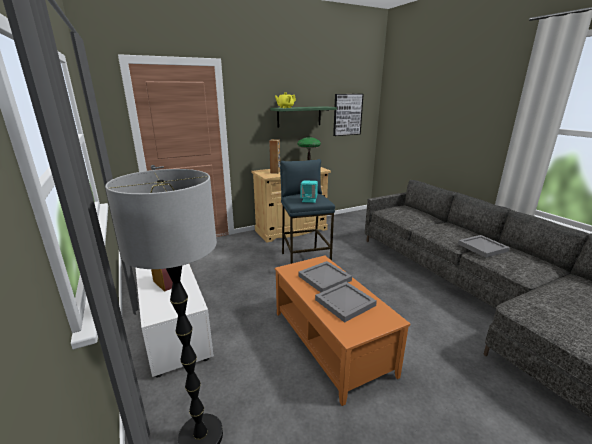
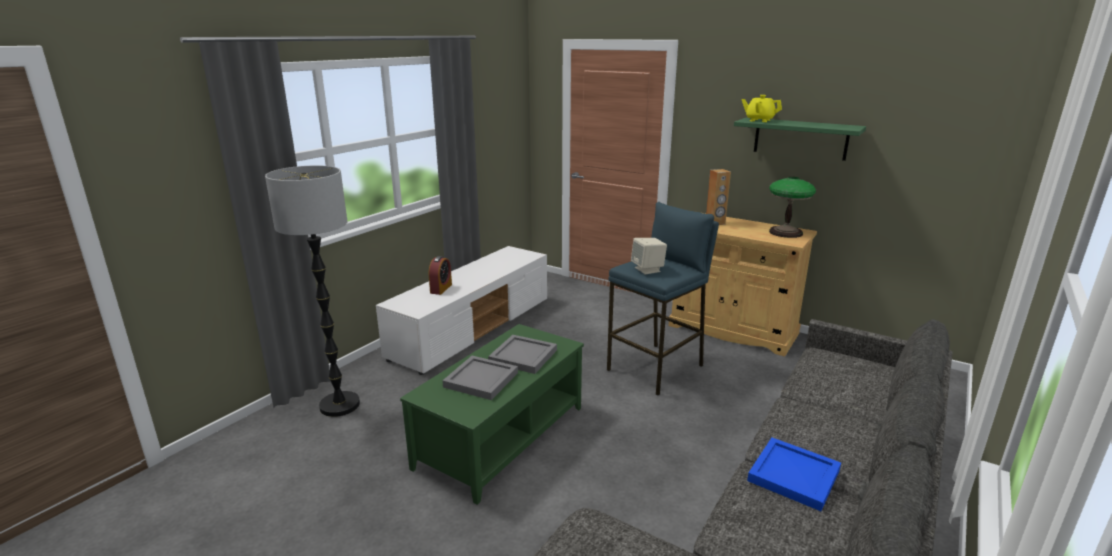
camera: 60 degrees right, 0 degrees up
(309, 200) = (648, 269): turquoise speaker -> beige speaker
(331, 341) = (503, 437): orange coffee table -> green coffee table
(347, 114) = (923, 149): picture -> none
(482, 248) = (792, 476): grey tray -> blue tray

